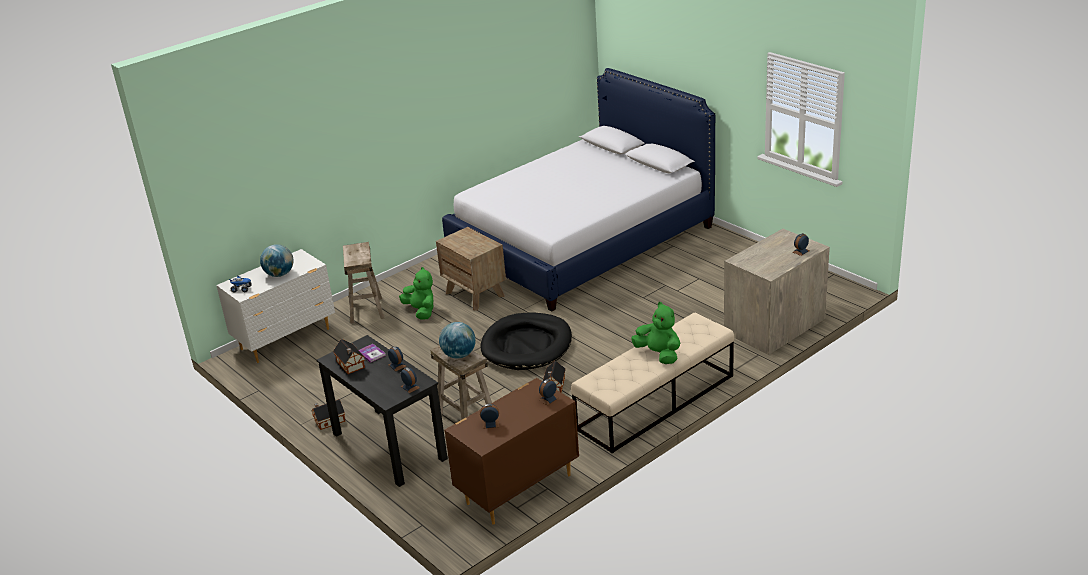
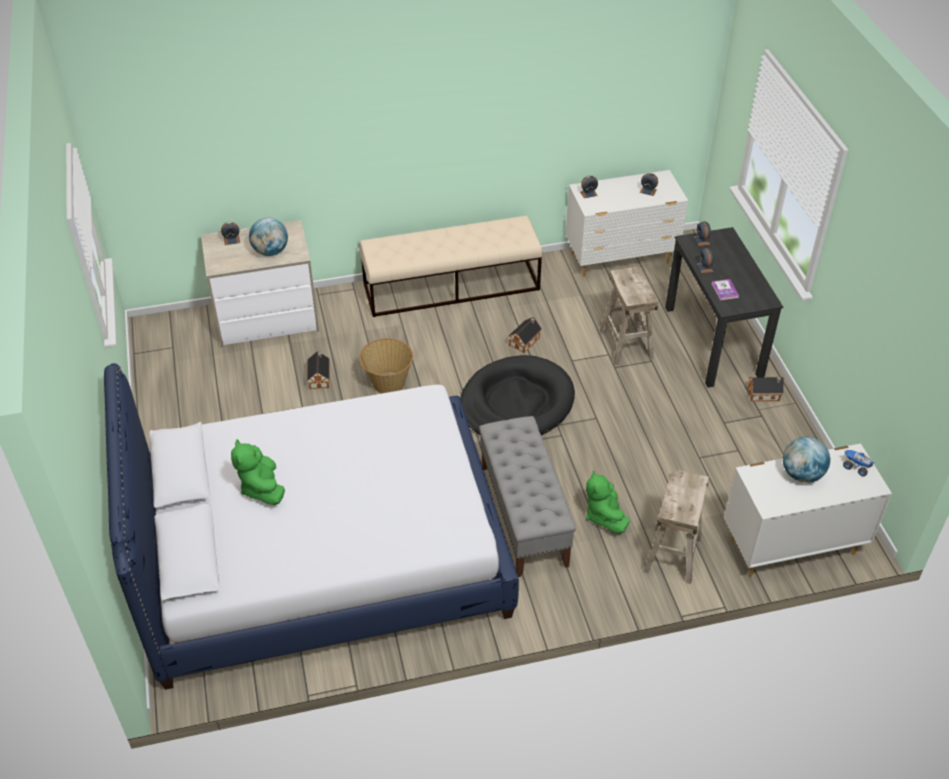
camera: 155 degrees left, 15 degrees up
(350, 365) = (749, 285): toy house -> toy house (319, 377)
(459, 355) = (633, 286): globe -> globe (270, 251)
(475, 294) = (523, 515): brown nightstand -> grey bench
(517, 489) = (621, 259): brown dresser -> white dresser
(633, 322) = (388, 383): none -> basket
(659, 354) = (446, 241): green plush toy -> green plush toy (262, 488)

